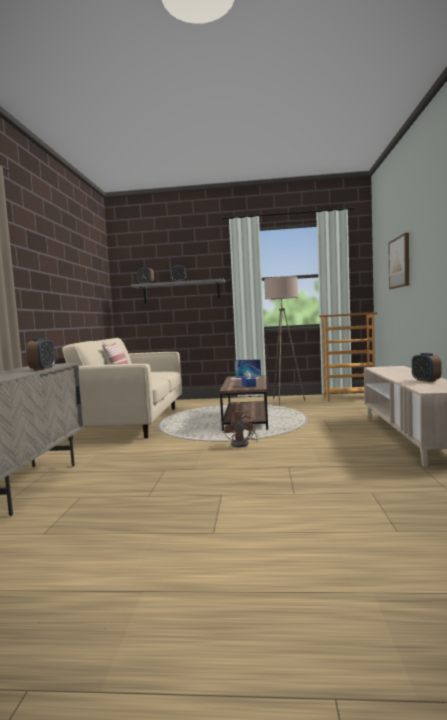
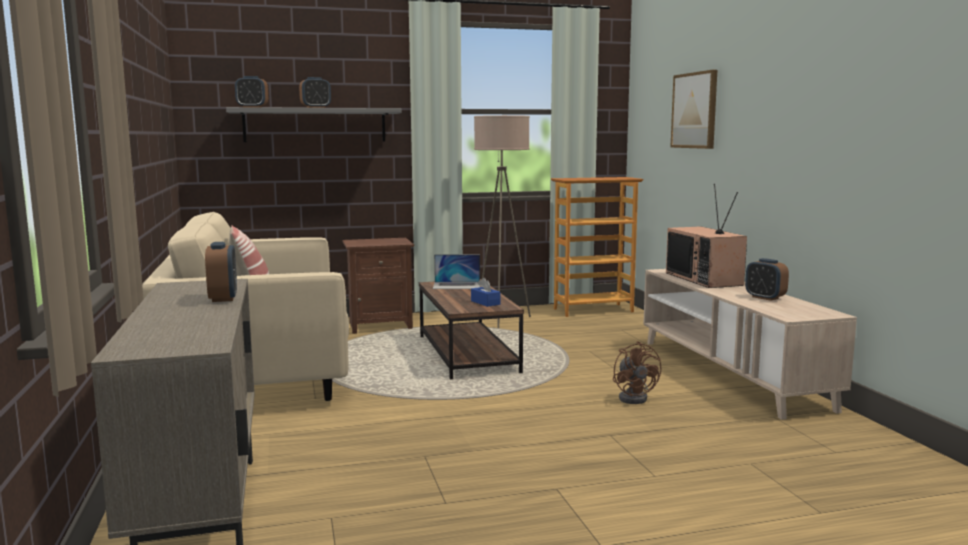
camera: 20 degrees left, 5 degrees up
(213, 403) = (379, 325): none -> brown nightstand
(243, 444) = (506, 401): brown fan -> brown fan (635, 397)
(397, 371) = (705, 279): none -> television

